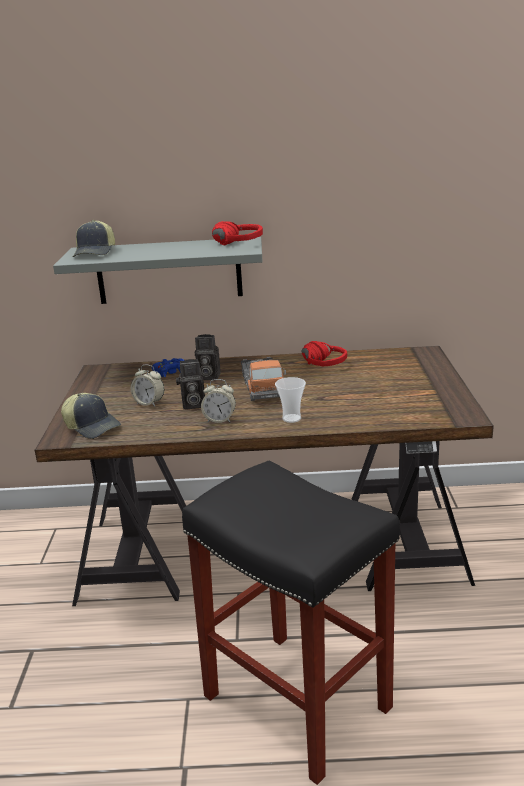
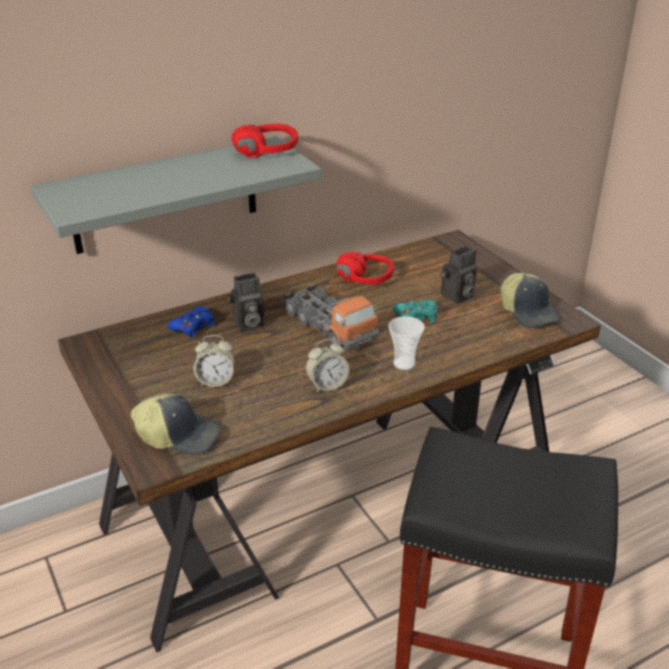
camera: 30 degrees left, 10 degrees up
(96, 253) = (89, 193): cap -> cap (528, 312)
(192, 405) = (272, 371): camera -> camera (457, 296)
(336, 393) = (416, 317): none -> turquoise game controller

